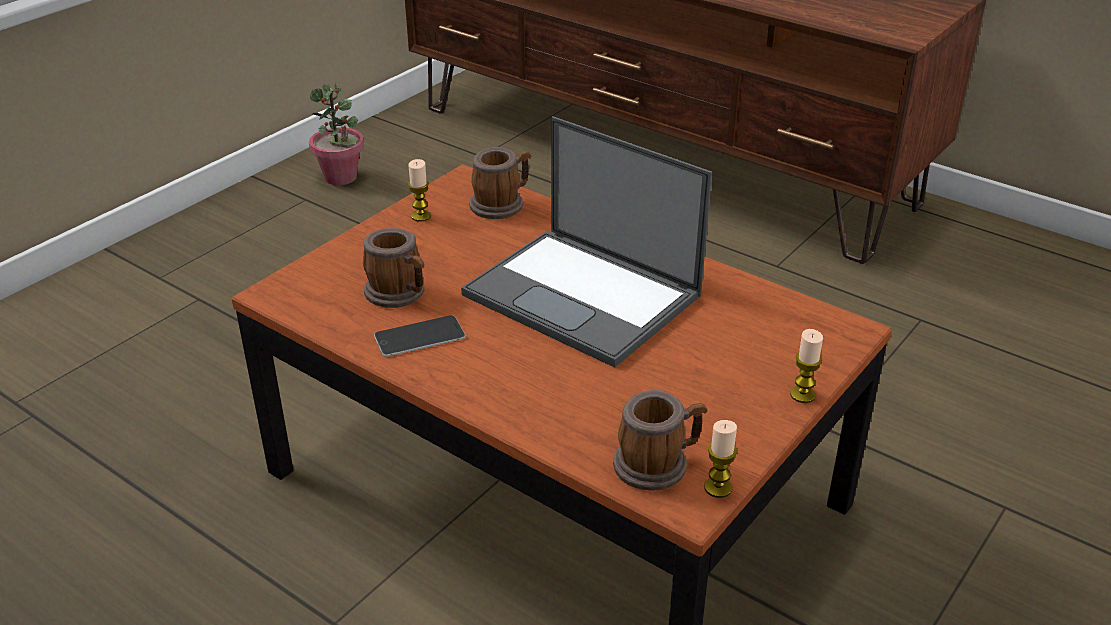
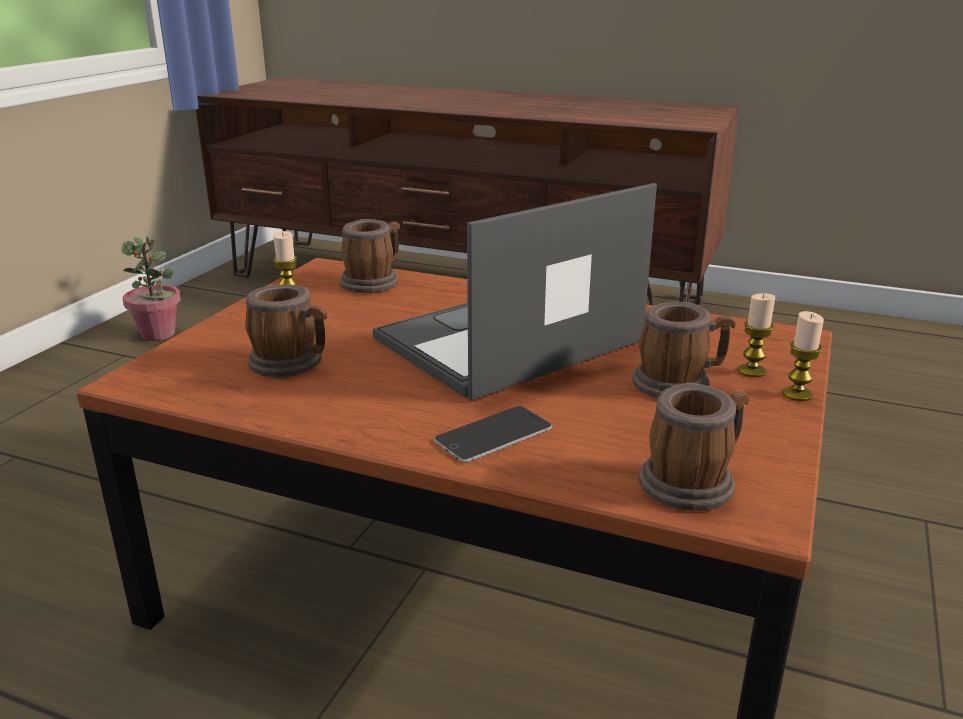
camera: 15 degrees left, 10 degrees down
(419, 336) = (334, 398): phone -> phone (493, 434)
(585, 296) = (506, 341): laptop -> laptop turned 120 degrees clockwise
(707, 366) = (679, 383): none -> mug
(718, 488) = (781, 494): candle -> candle (751, 371)

